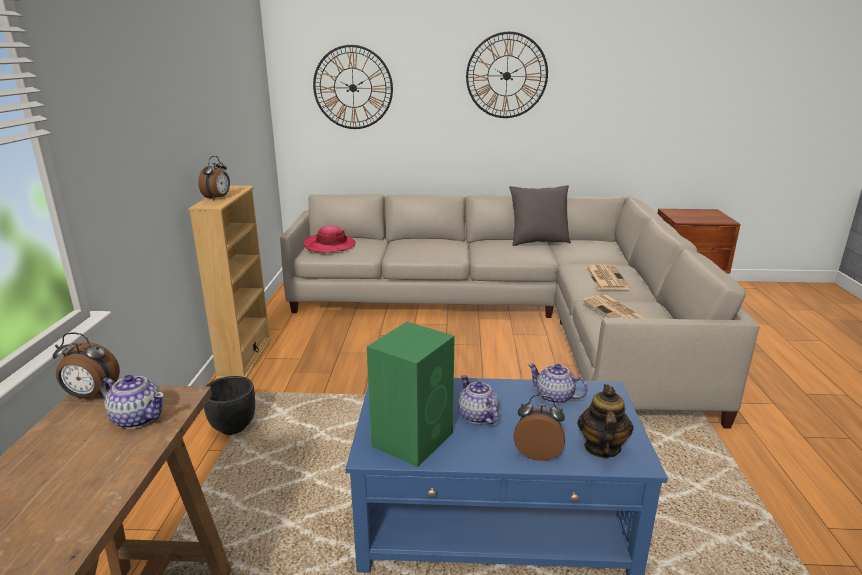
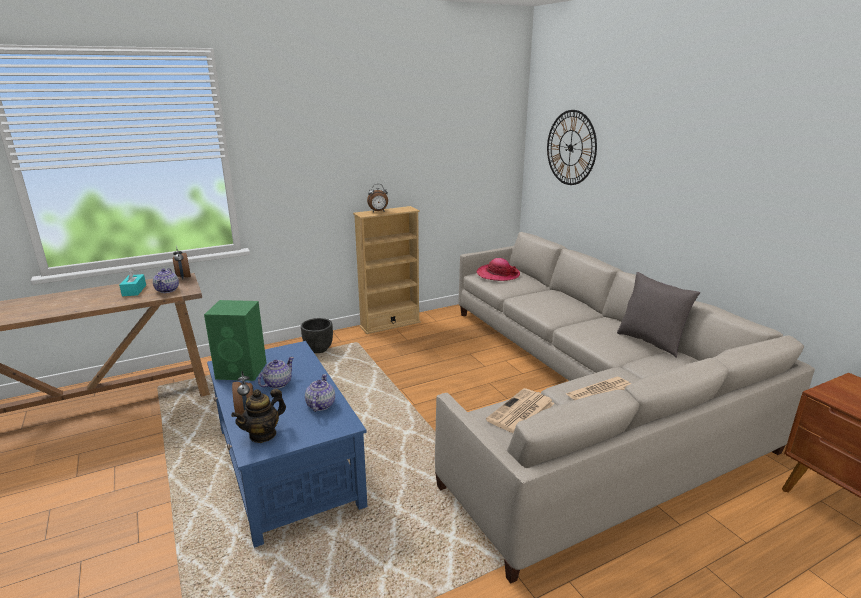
camera: 60 degrees right, 0 degrees up
(69, 459) = (134, 290): none -> turquoise tissue box
(506, 76) = (690, 154): wall clock -> none
(601, 447) = (263, 434): teapot -> teapot turned 150 degrees clockwise

